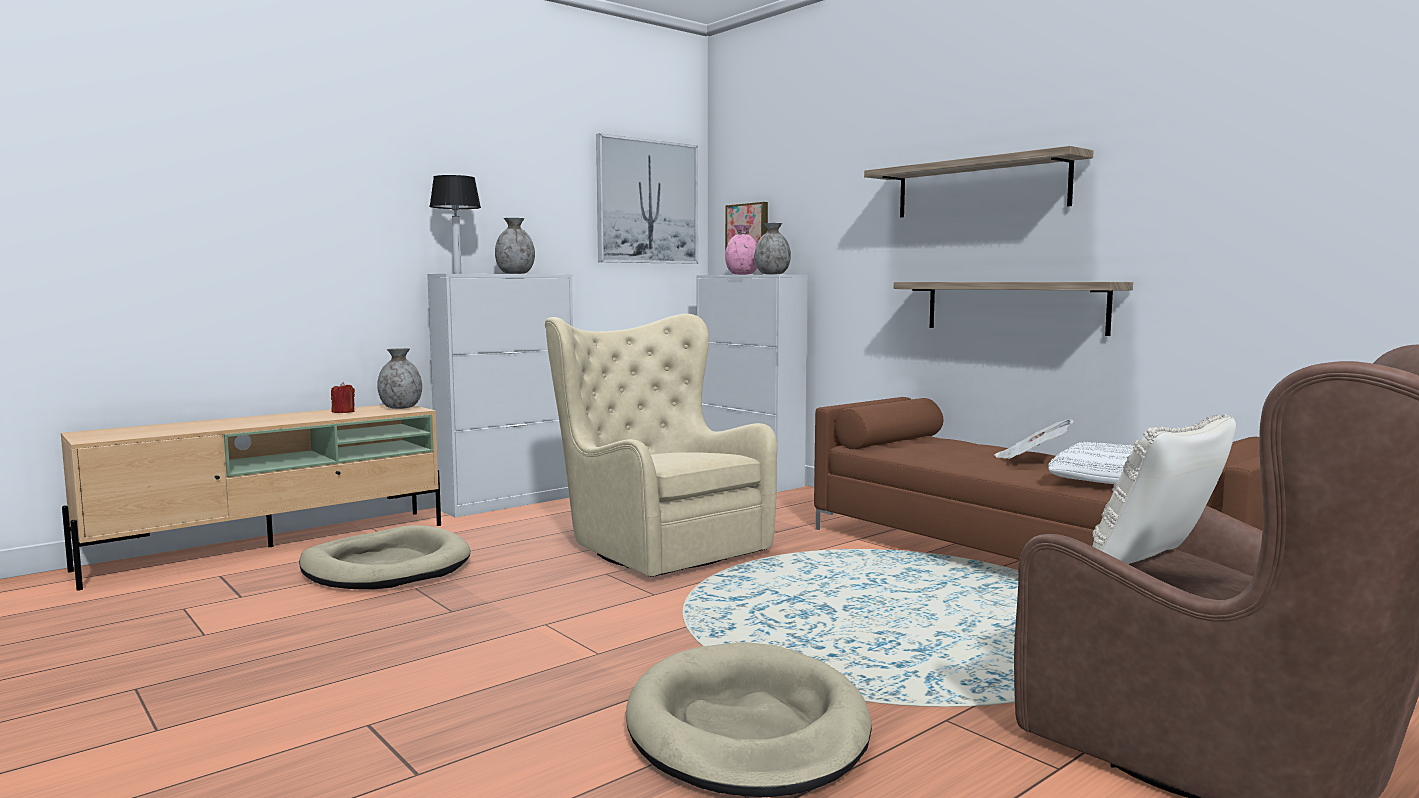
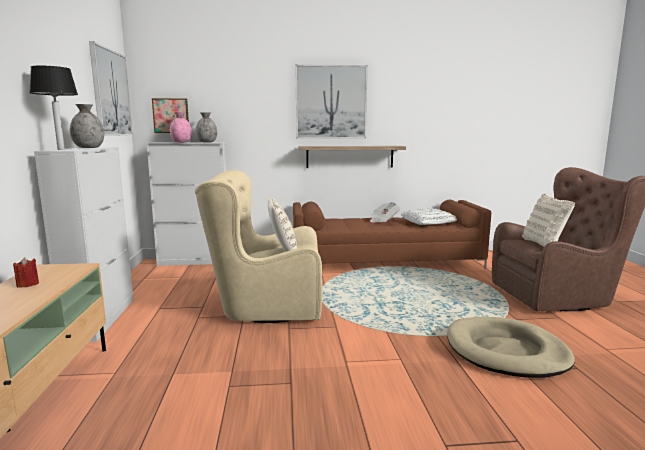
camera: 55 degrees left, 5 degrees up
(386, 567) = (165, 387): beige dog bed -> none
(400, 407) = (59, 268): grey vase -> none
(675, 453) = (282, 251): none -> beige pillow
(980, 187) = (331, 102): shelf -> picture

